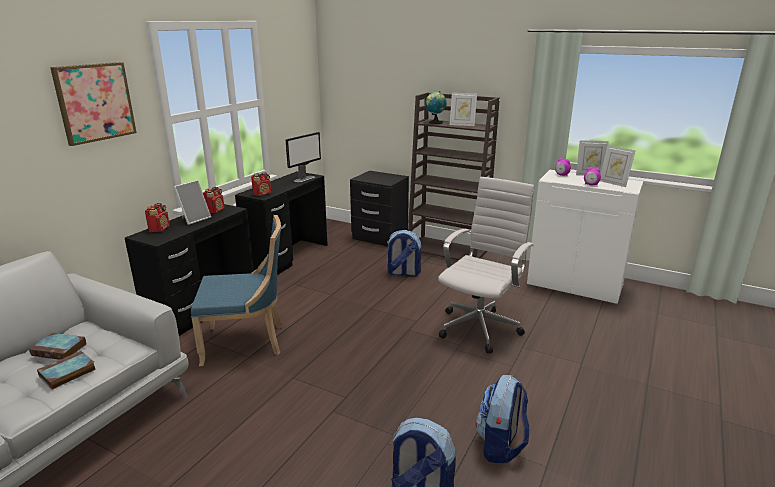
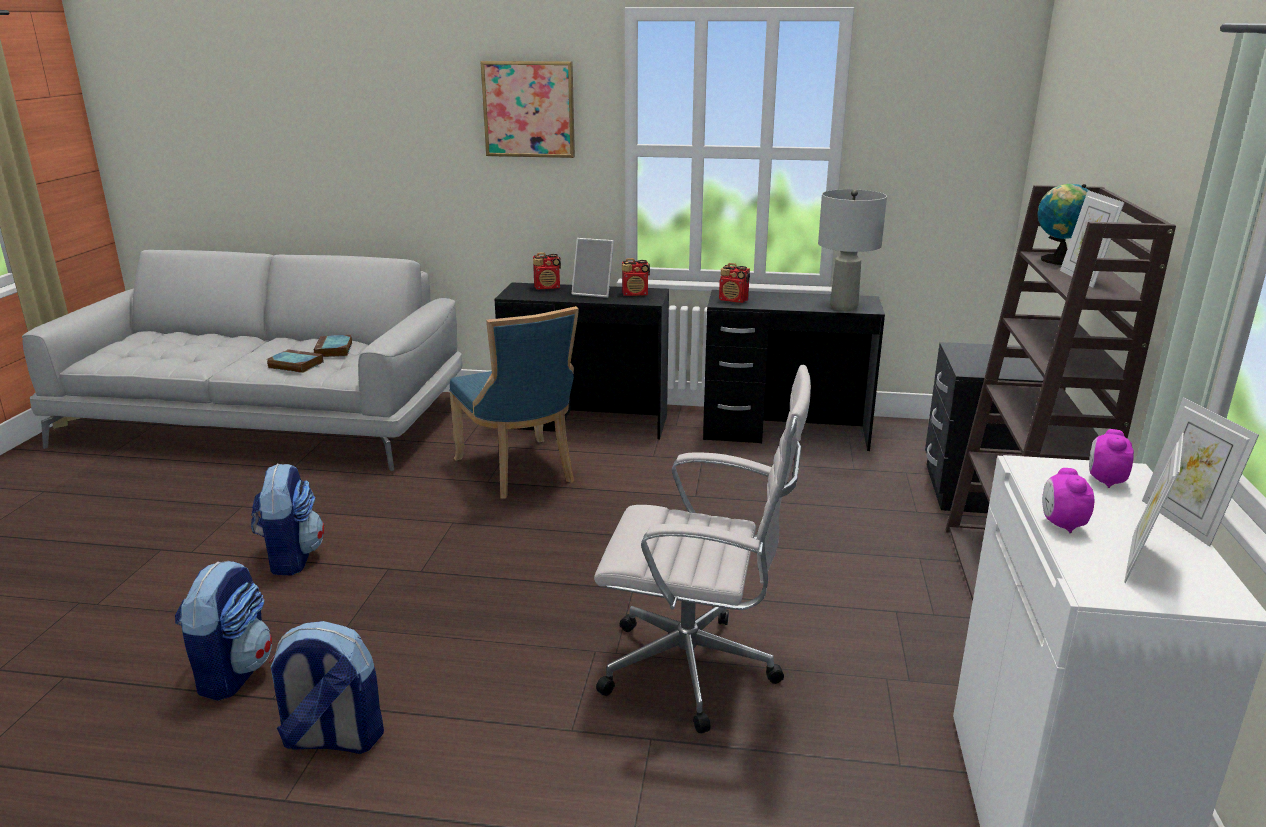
camera: 70 degrees right, 0 degrees up
(304, 179) = (844, 307): monitor -> grey table lamp
(403, 273) = (840, 544): backpack -> backpack (291, 557)

